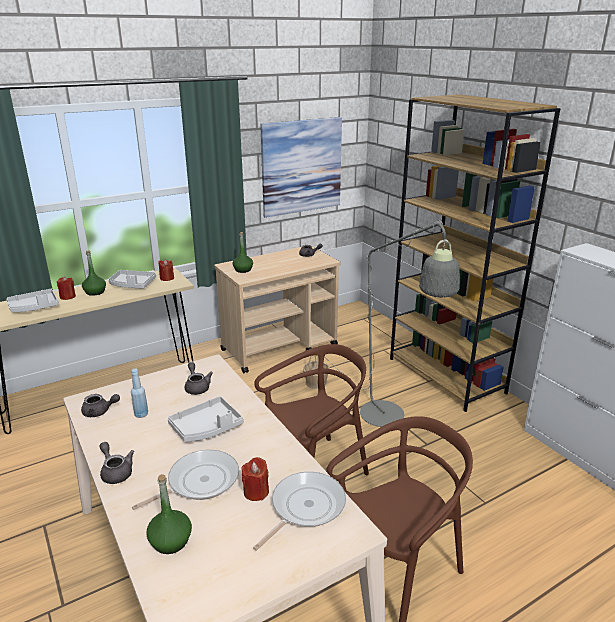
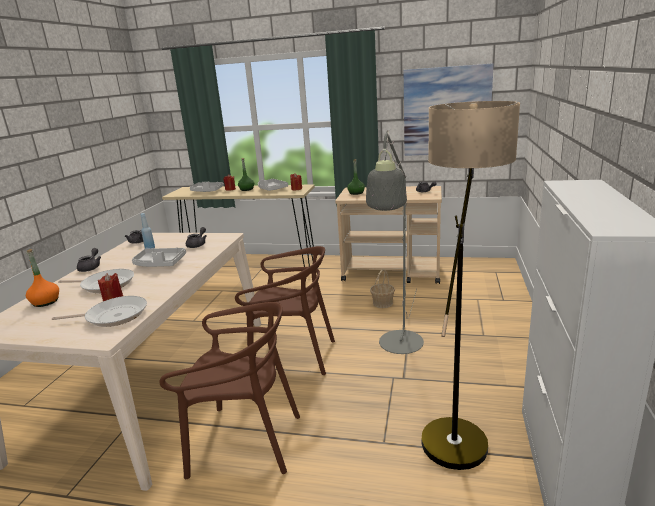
camera: 45 degrees right, 5 degrees down
(171, 541) = (45, 302): green bottle -> orange bottle
(446, 375) = (509, 337): brown bookcase -> none
(508, 462) = (458, 427): none -> floor lamp

